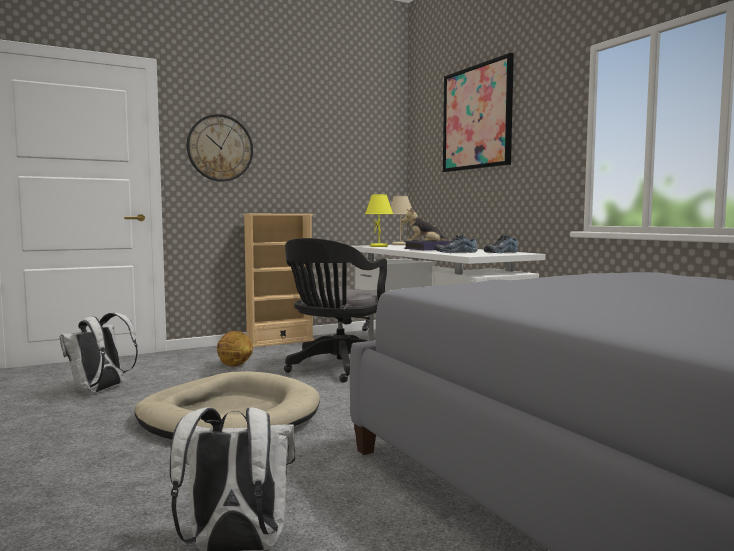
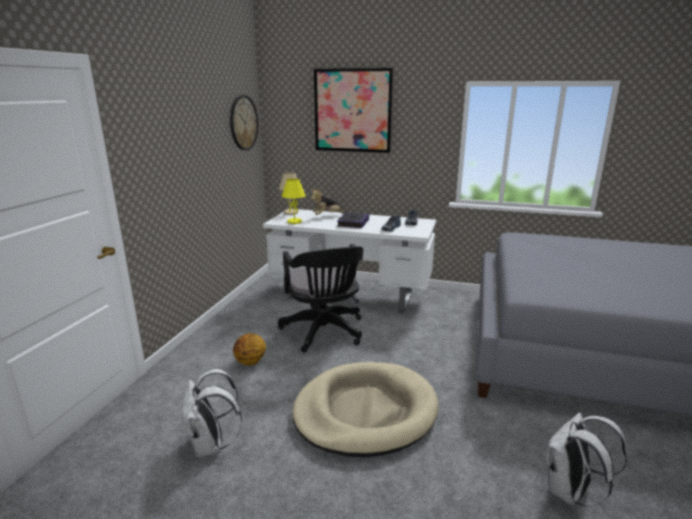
camera: 45 degrees left, 15 degrees up
(220, 148) = (154, 152): wall clock -> wall clock (243, 123)
(280, 342) = (221, 320): beige bookcase -> none

